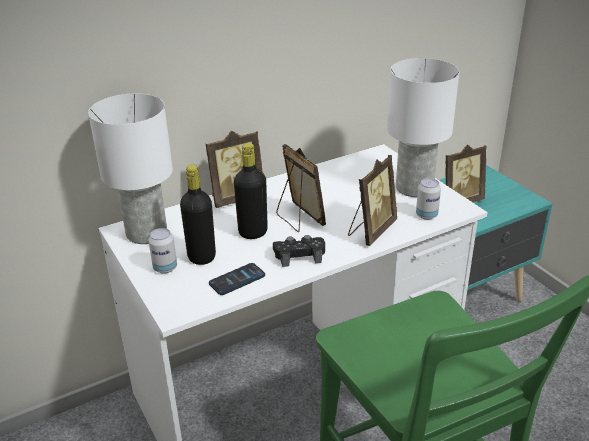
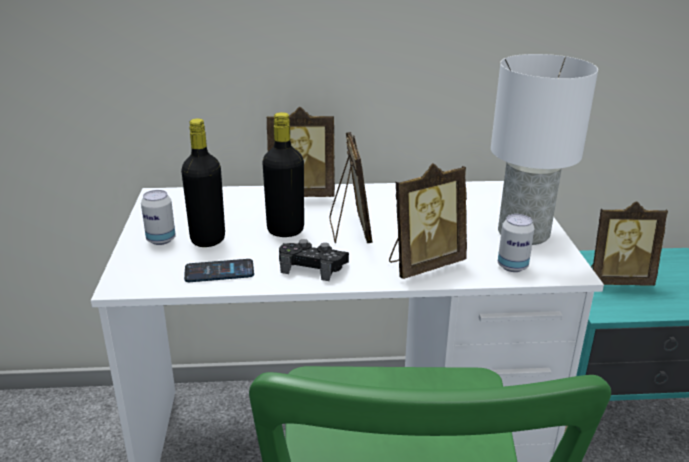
camera: 25 degrees right, 5 degrees down
(145, 233) = (178, 204): white table lamp -> none

